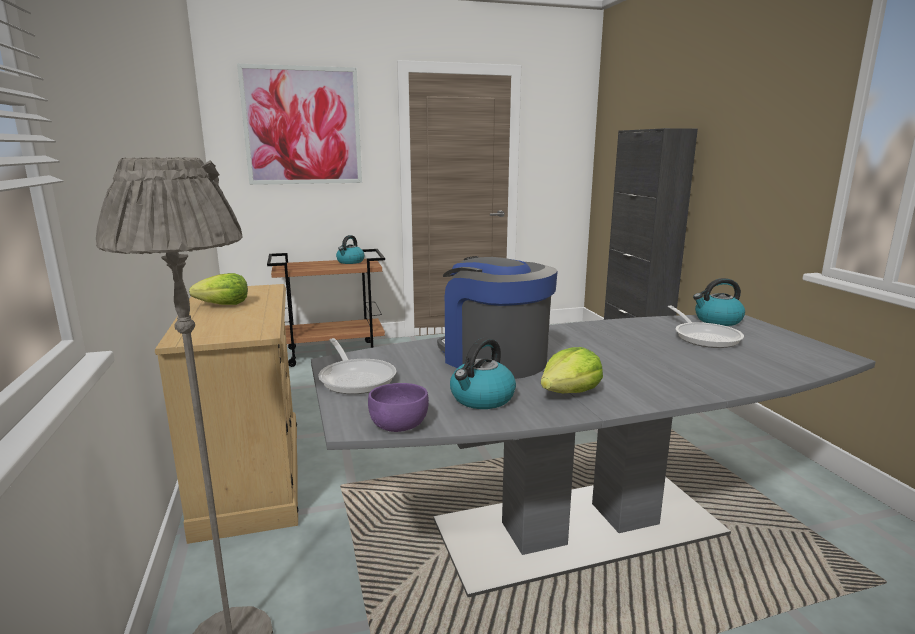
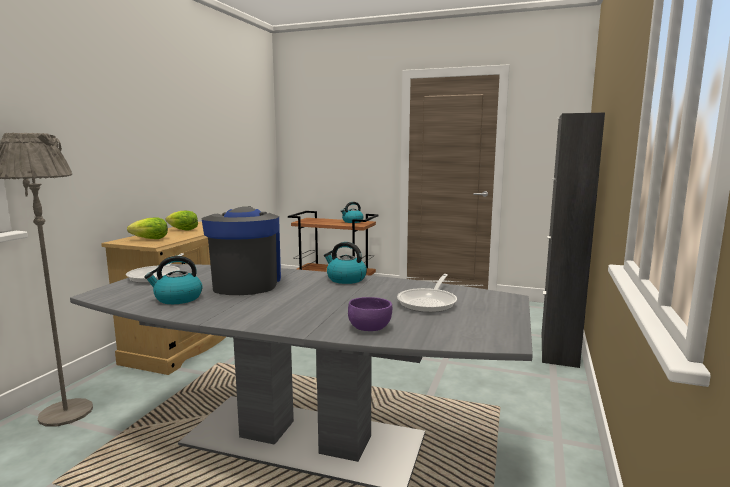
camera: 35 degrees right, 5 degrees down
(302, 126) = (333, 122): picture -> none
(399, 424) = (111, 298): purple bowl -> purple bowl (370, 327)
(570, 392) = (228, 308): lettuce -> lettuce (150, 239)
(717, 320) = (483, 295): kettle -> kettle (345, 279)

